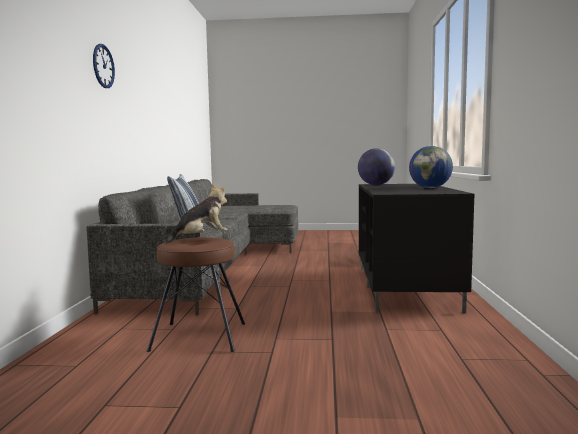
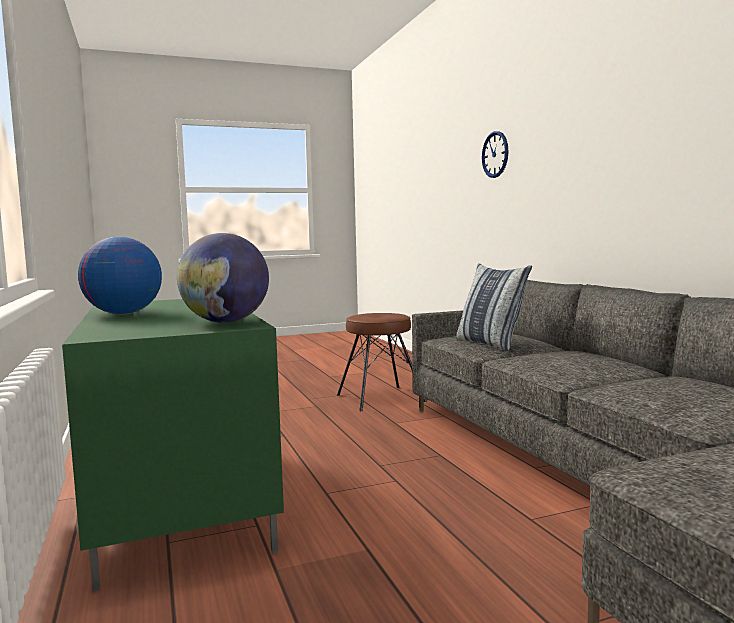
camera: 155 degrees right, 0 degrees up
(103, 66) = (580, 115): wall clock -> wall clock (495, 154)
(201, 239) = (380, 316): plush toy -> none
(406, 288) = (176, 496): black tv stand -> green tv stand

